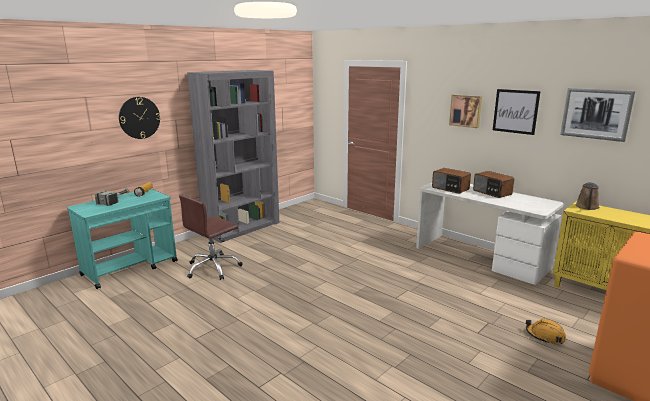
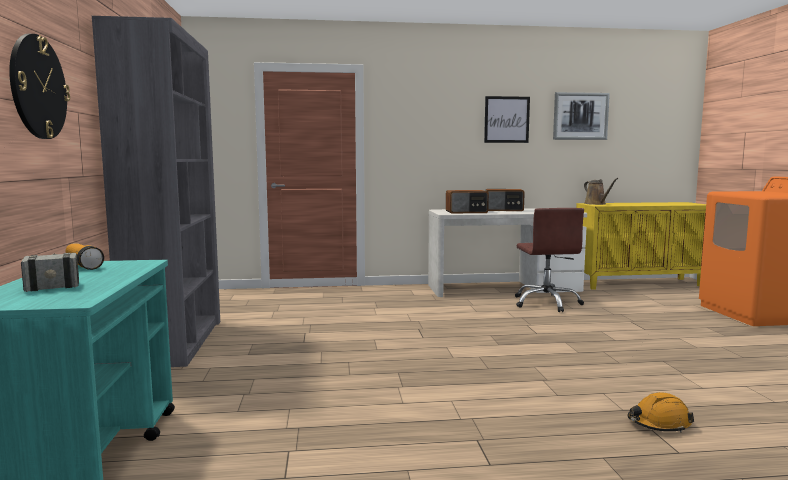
camera: 50 degrees left, 10 degrees down
(213, 268) = (268, 393): brown office chair -> brown office chair (546, 303)
(466, 111) = (450, 123): picture -> none
(545, 336) = (672, 315): orange hard hat -> orange hard hat (658, 424)

